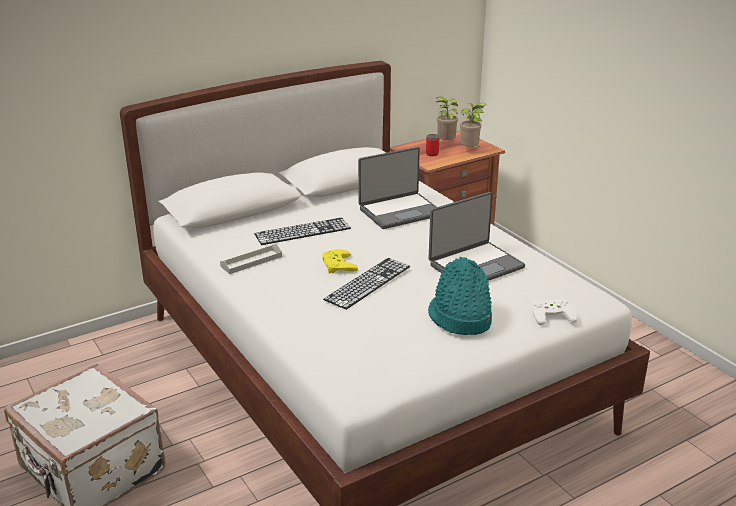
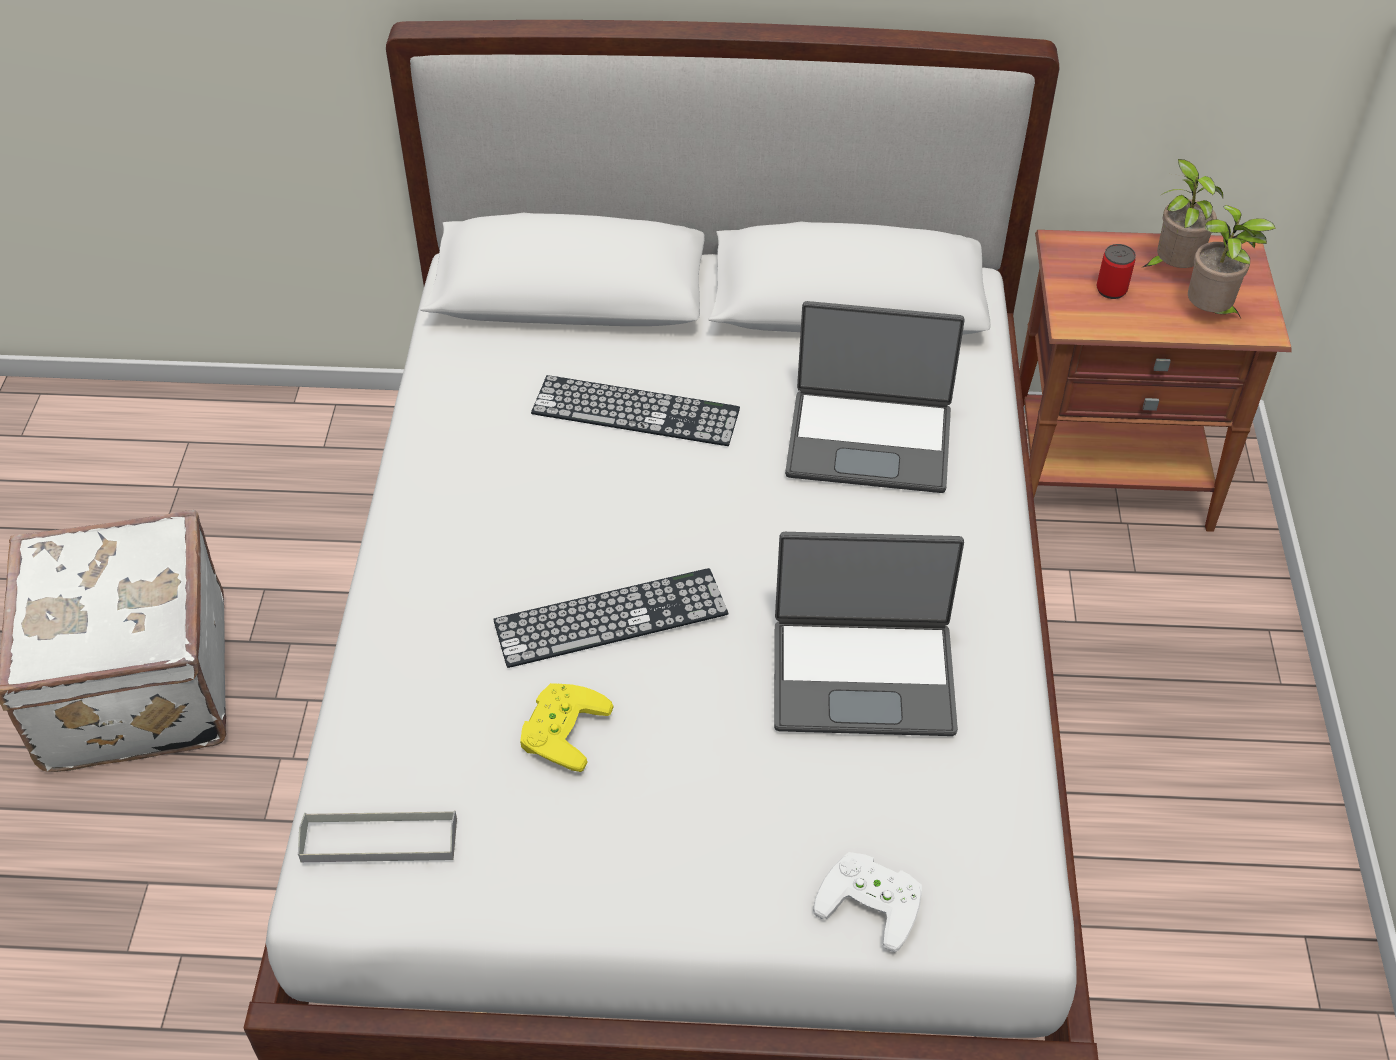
camera: 35 degrees right, 20 degrees up
(251, 261) = (476, 450): grey tray -> grey tray (379, 840)
(336, 265) = (606, 536): yellow game controller -> yellow game controller (559, 728)
(460, 317) = (689, 804): turquoise hat -> none

